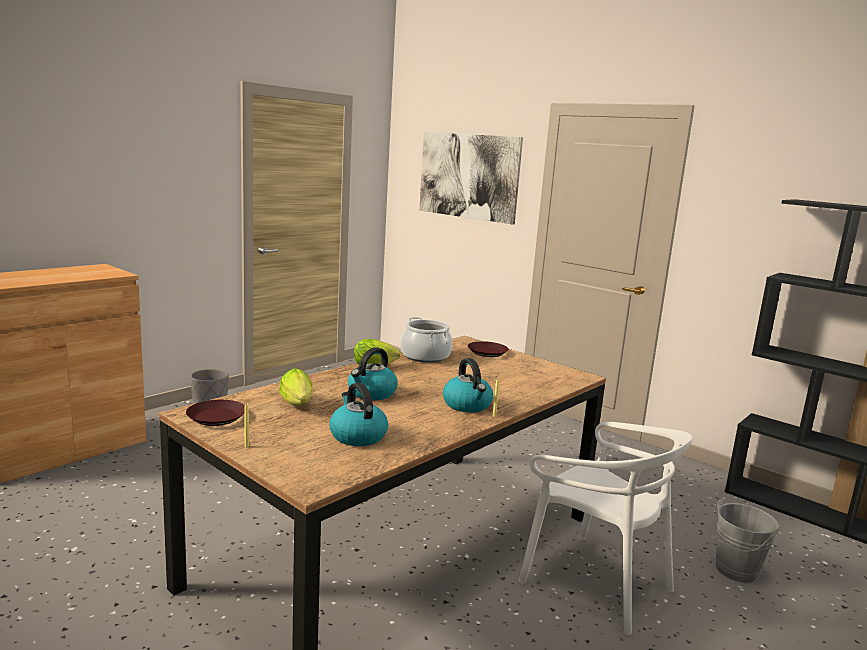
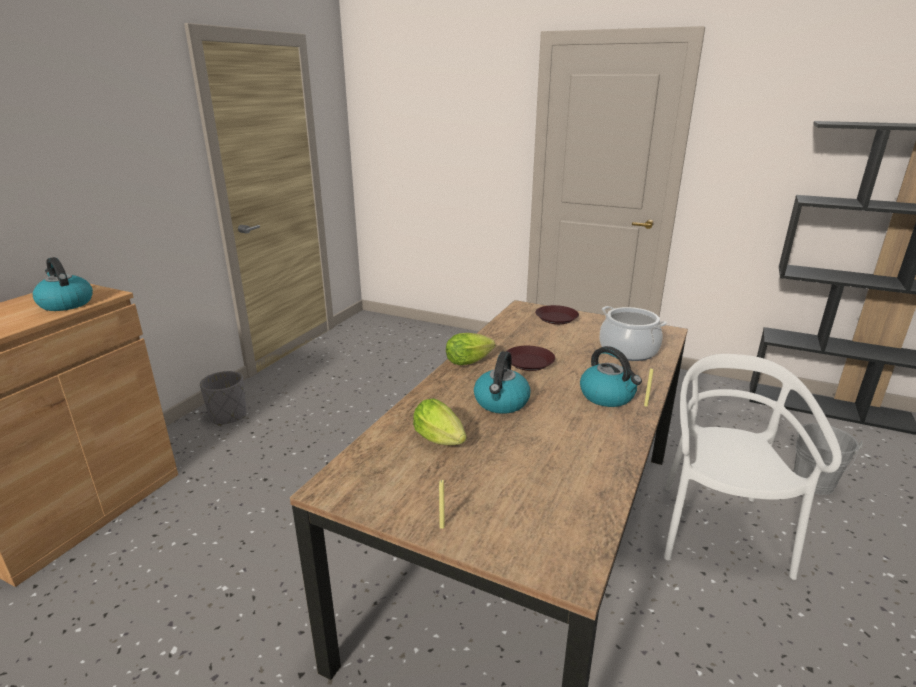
camera: 15 degrees left, 10 degrees up
(216, 417) = (366, 487): brown plate -> brown plate (529, 362)
(357, 436) = (545, 473): kettle -> kettle (65, 303)
(425, 356) = (504, 336): cooking pot -> cooking pot (628, 350)
(468, 176) = (447, 119): picture -> none
(596, 583) = (718, 530): white chair -> white chair turned 105 degrees counterclockwise

